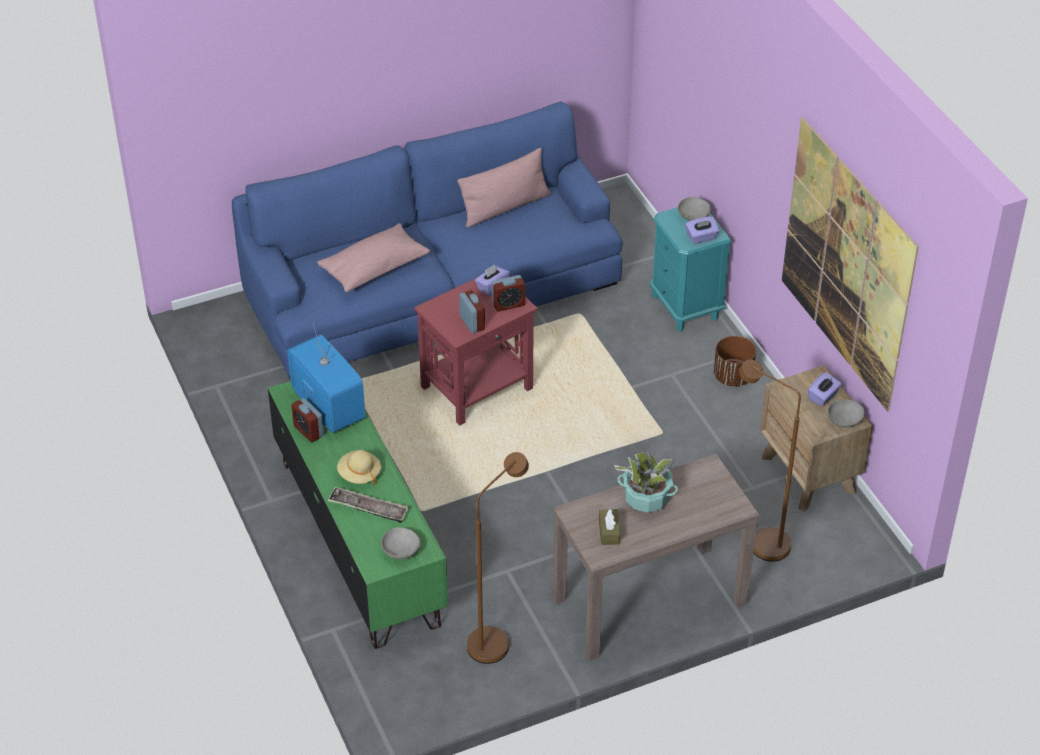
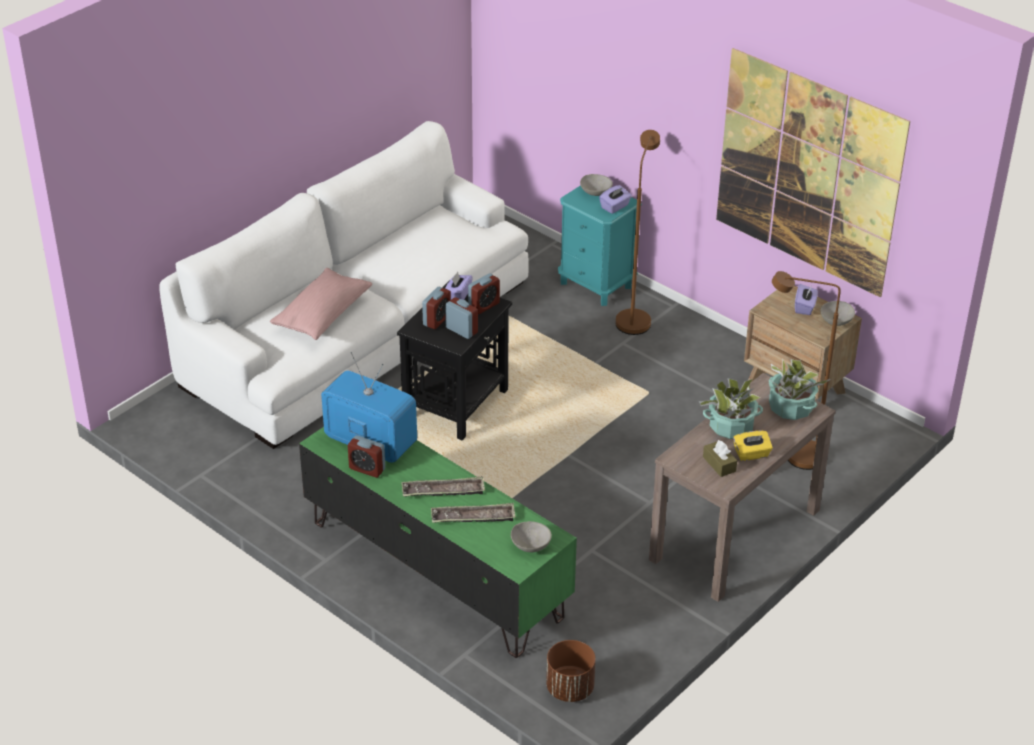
camera: 25 degrees left, 5 degrees down
(359, 474) = (443, 491): beige hat -> tray
(433, 290) = (357, 333): blue sofa -> white sofa
(457, 306) = (437, 320): none -> alarm clock
(477, 388) = (456, 404): red side table -> black side table
(495, 639) = (621, 612): brown floor lamp -> brown floor lamp (634, 317)
(505, 207) = (409, 232): pink pillow -> none
(646, 532) = (751, 454): none -> yellow tissue box
(717, 497) = (790, 407): none -> potted plant
(733, 377) = (677, 330): brown planter -> brown planter (570, 688)

